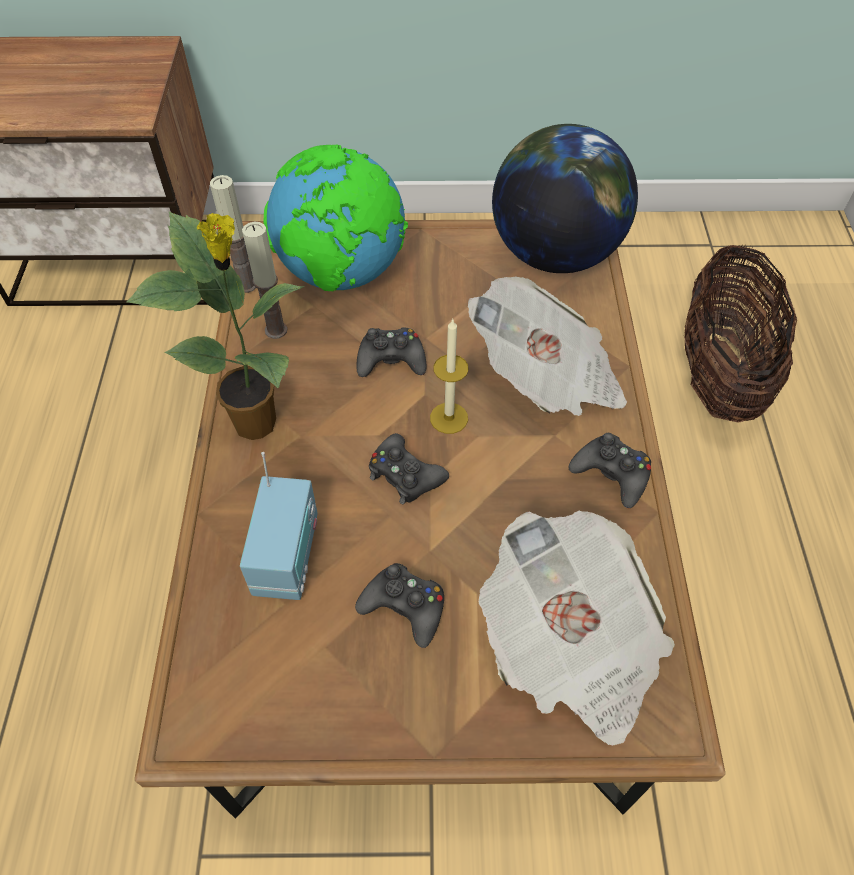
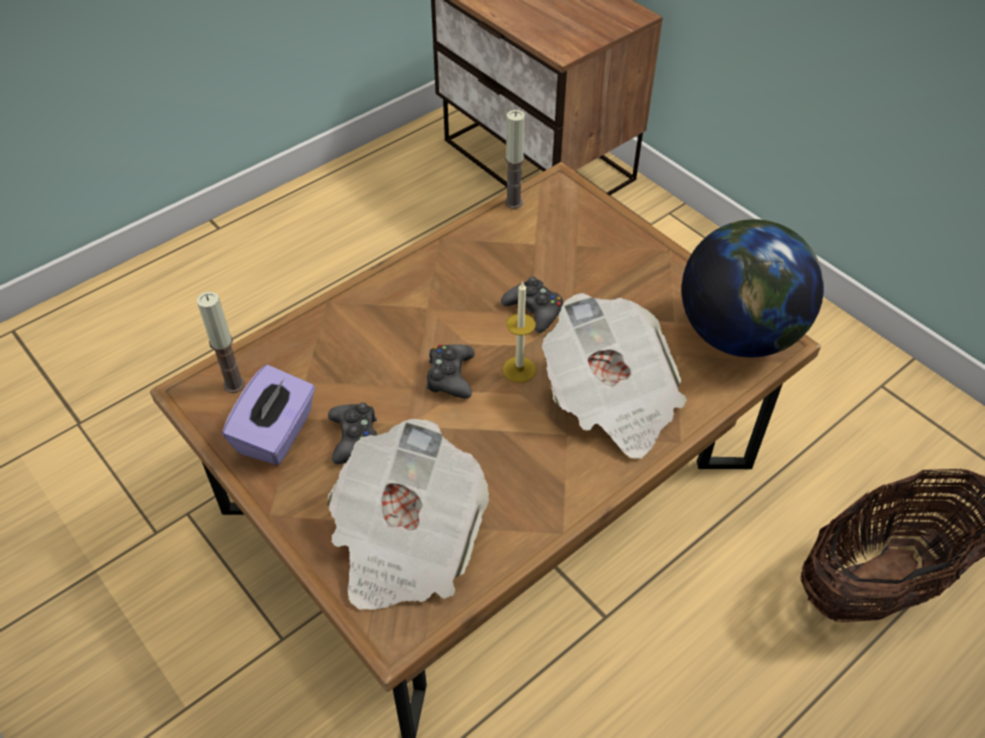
camera: 50 degrees right, 5 degrees down
(258, 423) = (415, 282): potted plant -> none
(276, 330) = (494, 241): candle -> candle (234, 384)
(288, 556) = (337, 360): radio -> none
(331, 679) = (277, 433): none -> purple tissue box
(343, 275) = (578, 240): globe -> none
(611, 474) = (566, 486): black game controller -> none

